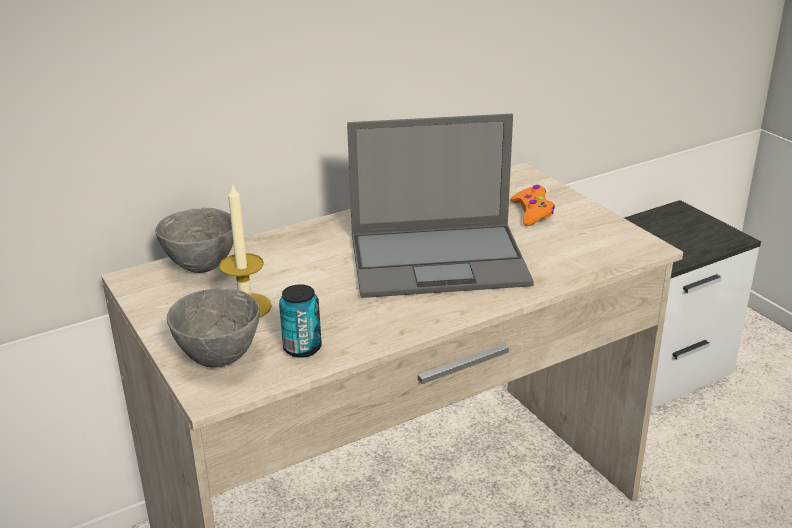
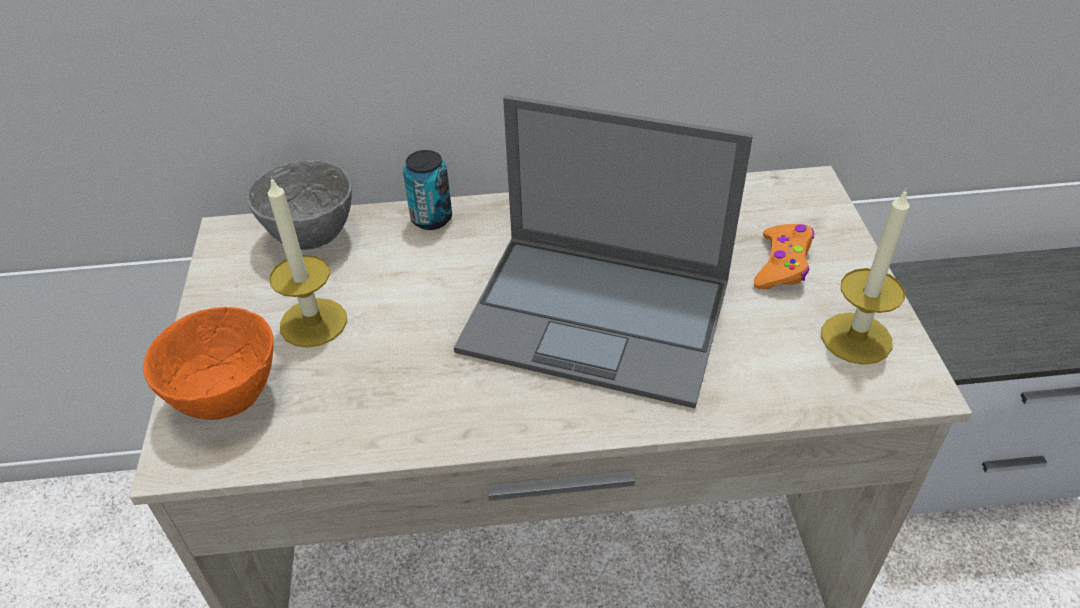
camera: 25 degrees right, 15 degrees up
(217, 357) = (226, 397): grey bowl -> orange bowl
(302, 348) = (329, 418): can -> can (431, 218)
(599, 235) = (856, 338): none -> candle

